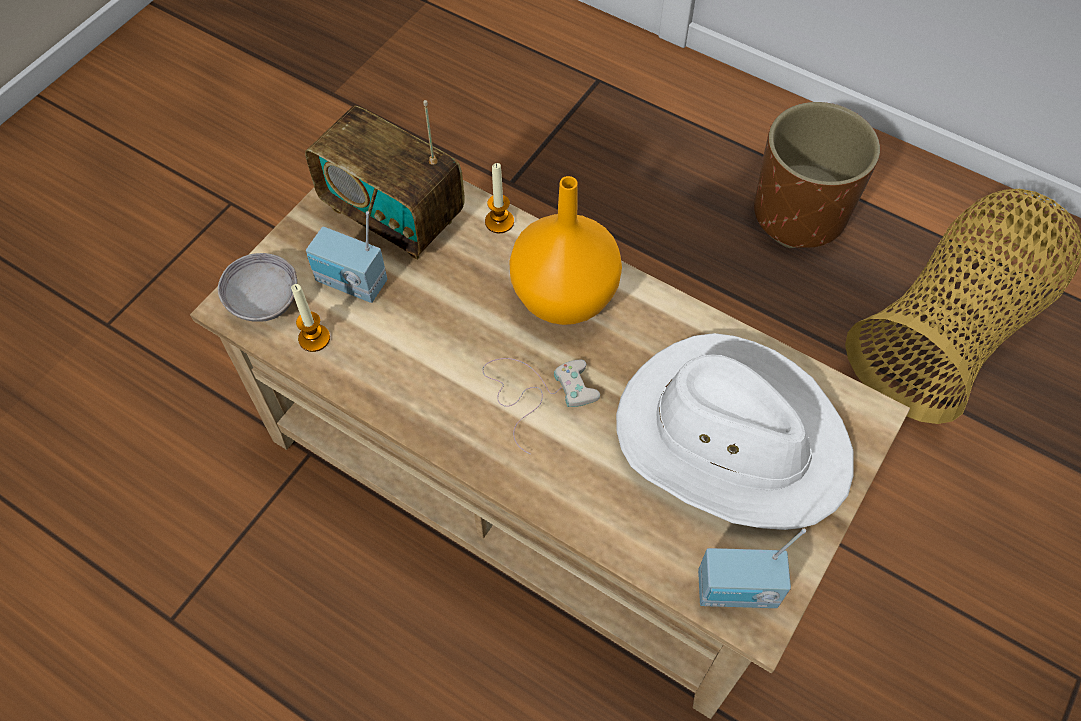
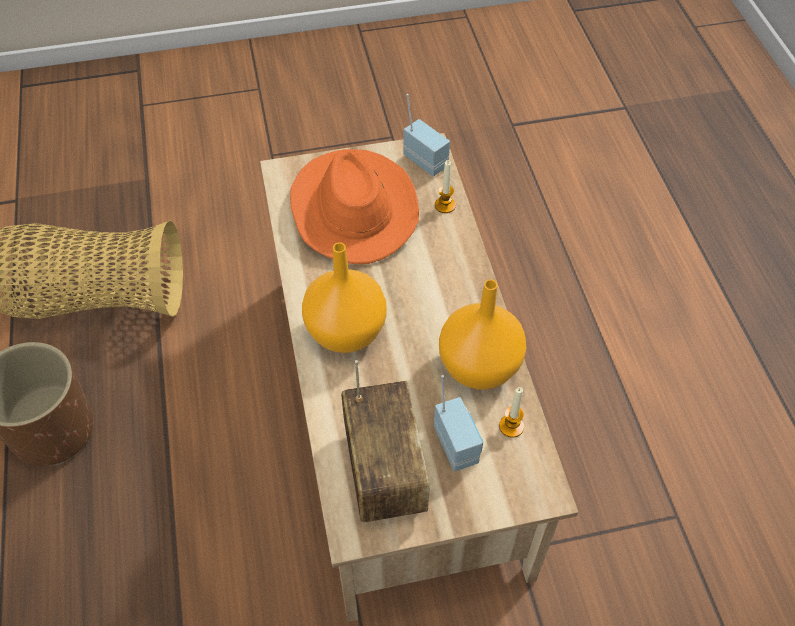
camera: 135 degrees left, 5 degrees down
(264, 301) = (522, 479): grey bowl -> none
(398, 367) = (478, 368): none -> orange vase
(499, 222) = (326, 409): candle -> candle (445, 205)
(535, 392) = (418, 298): white game controller -> none
(731, 437) = (352, 208): white hat -> orange hat

